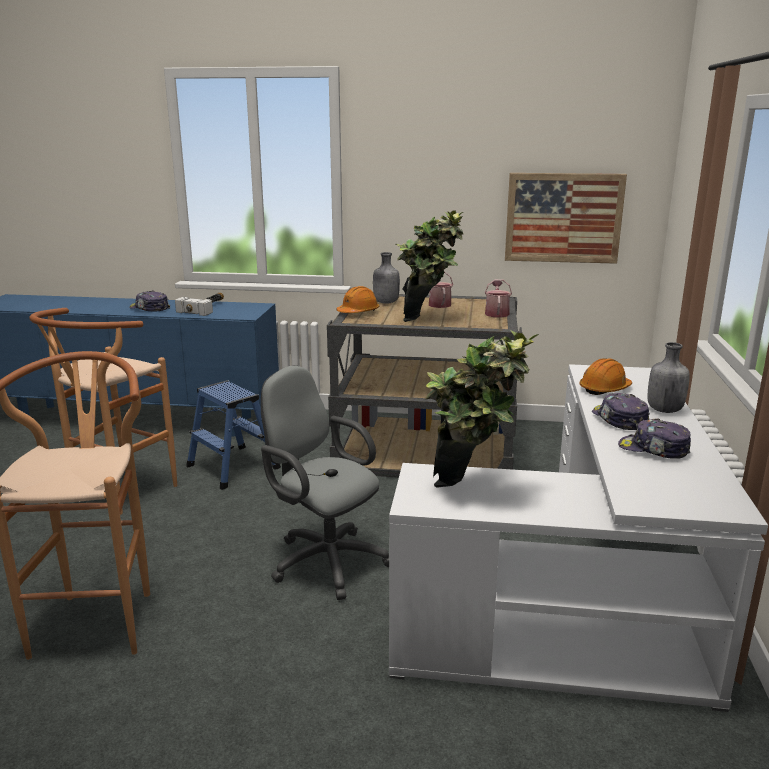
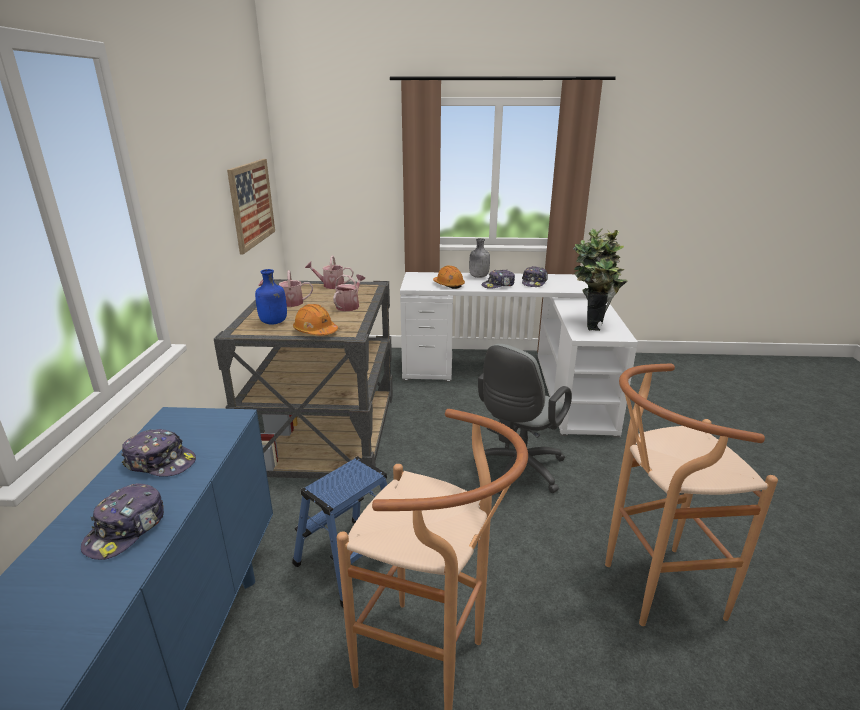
camera: 95 degrees left, 5 degrees up
(206, 308) = (161, 462): hammer -> cap
(385, 302) = (274, 323): grey bottle -> blue bottle
(428, 320) = (349, 306): potted plant -> watering can

